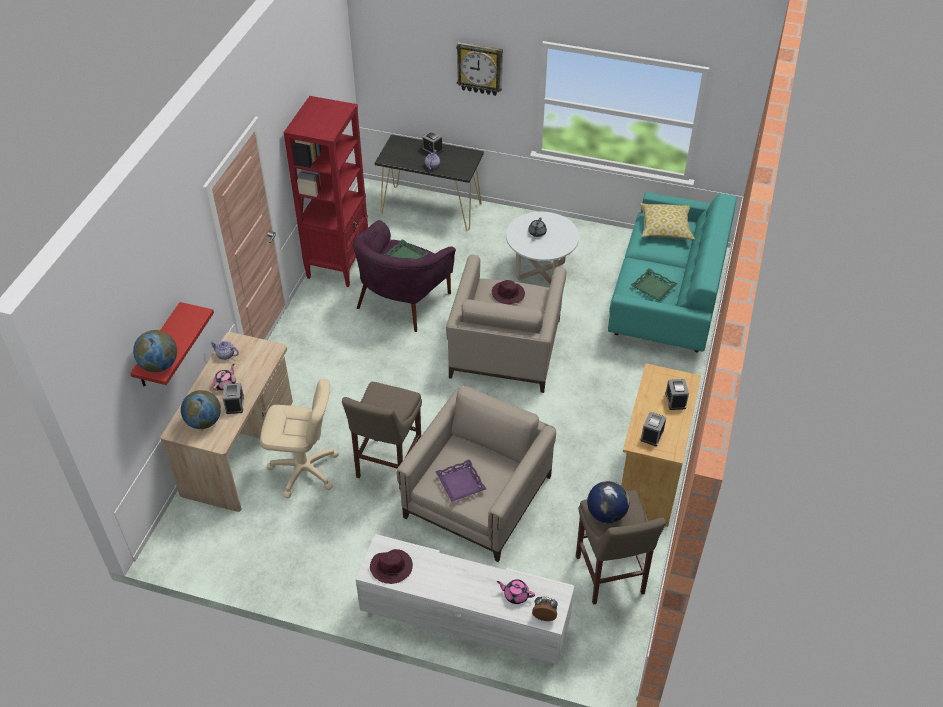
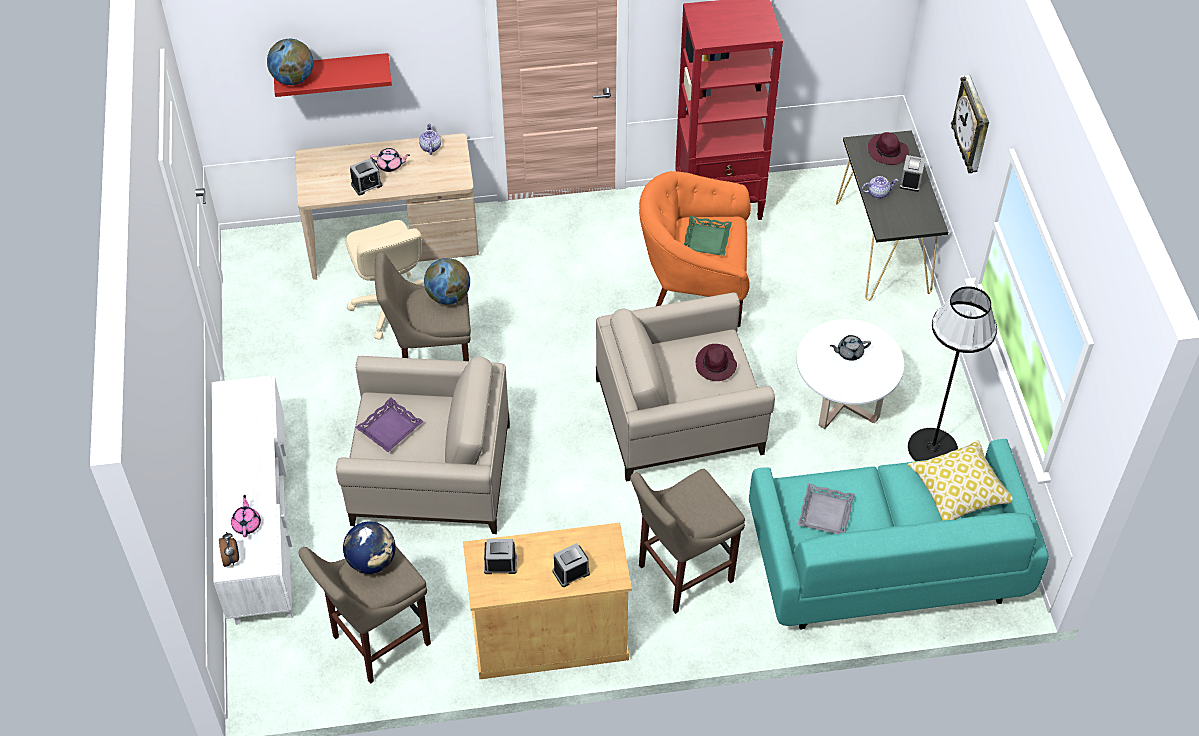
camera: 65 degrees right, 5 degrees up
(204, 422) = (331, 172): globe -> globe (448, 296)
(392, 567) = (237, 406): purple hat -> purple hat (888, 152)
(402, 300) = (696, 286): purple armchair -> orange armchair
(596, 247) = (932, 448): none -> black floor lamp
(632, 392) = (681, 575): none -> beige stool
(653, 287) = (826, 513): green tray -> grey tray

